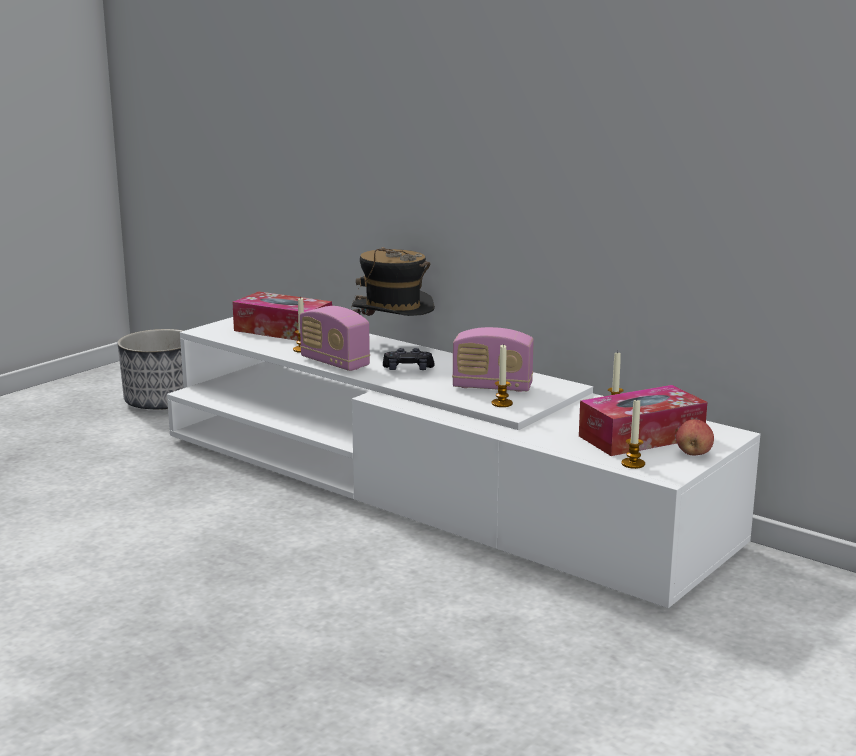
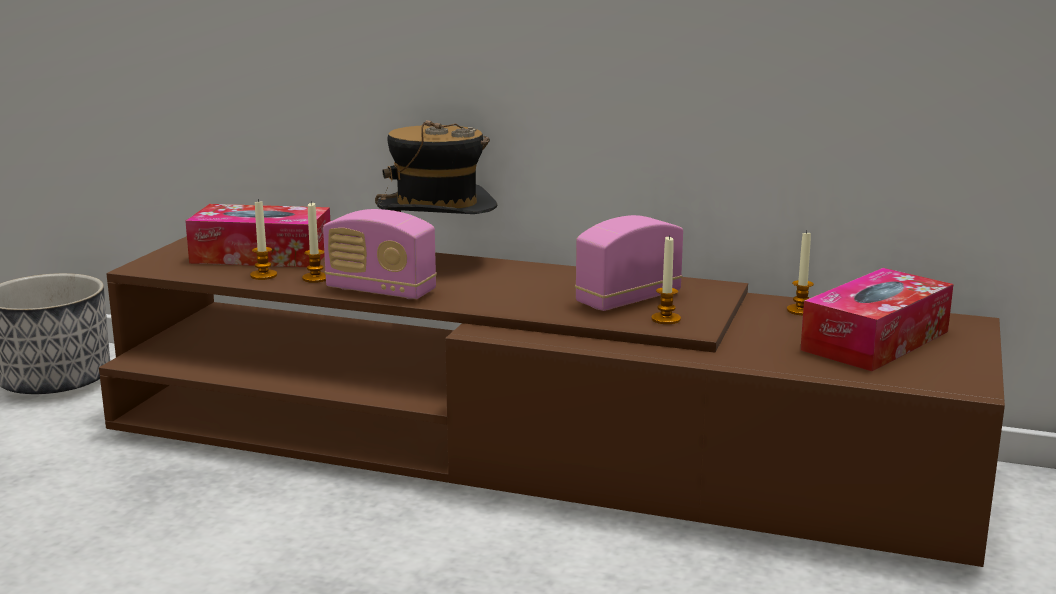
camera: 20 degrees left, 0 degrees up
(408, 370) = (492, 289): black game controller -> none
(428, 488) = (528, 450): white tv stand -> brown tv stand
(492, 387) = (628, 299): radio -> radio turned 150 degrees clockwise
(633, 464) = (911, 378): candle -> candle (263, 275)
(693, 454) = (962, 354): apple -> none

